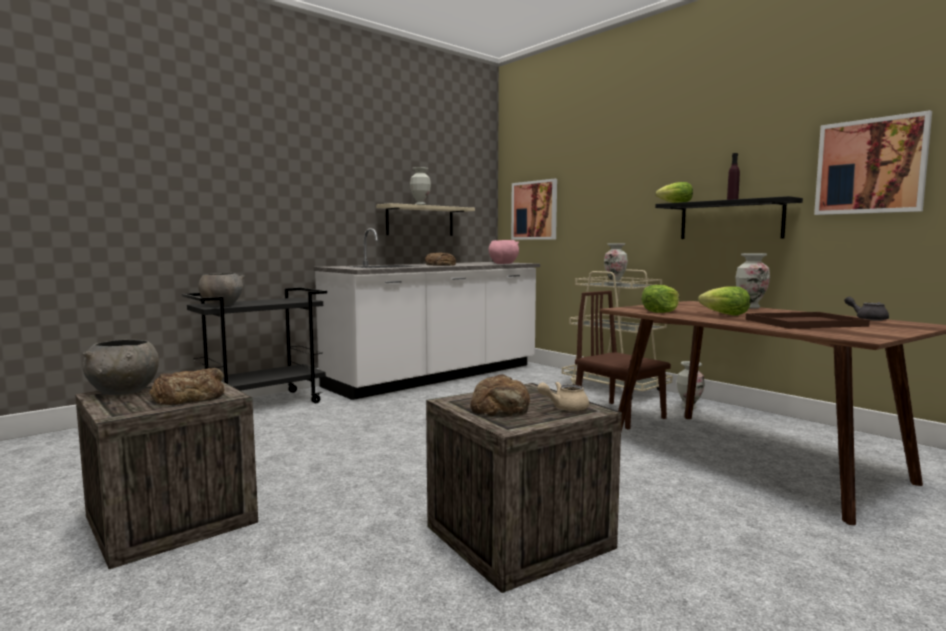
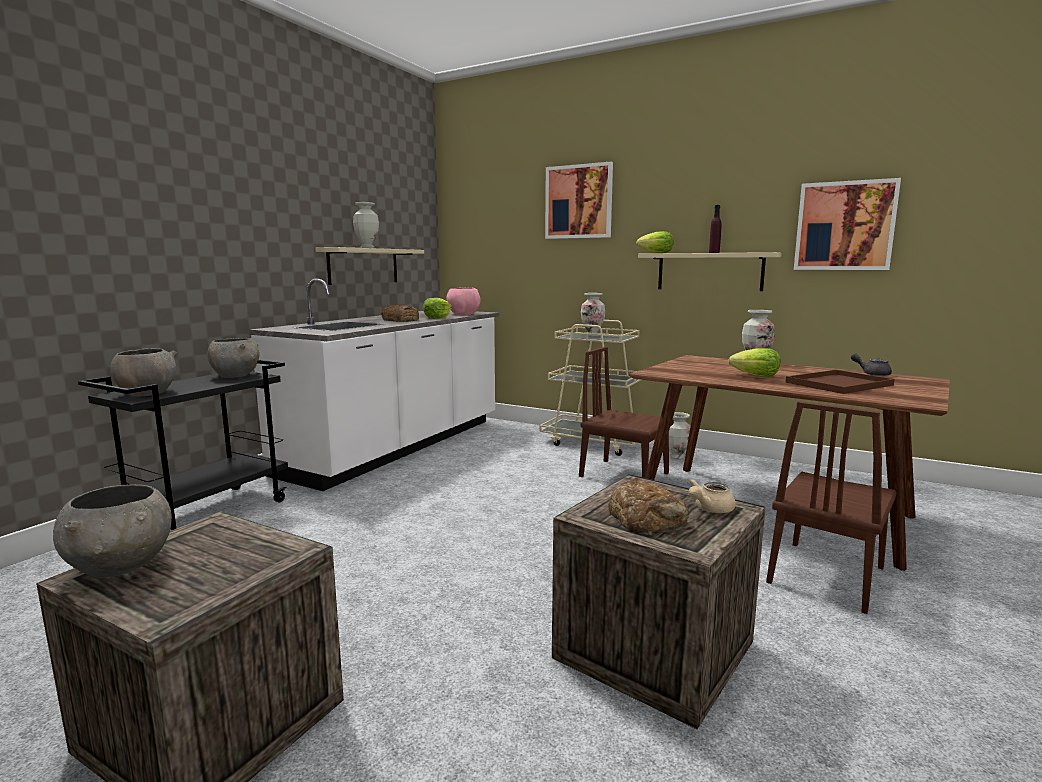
camera: 20 degrees left, 5 degrees up
(190, 396) = (239, 558): bread -> none
(292, 300) = (236, 376): none -> grey bowl
(534, 210) = (486, 253): picture -> picture (578, 202)
(660, 311) = (694, 375): lettuce -> lettuce (437, 318)
(730, 220) = (709, 271): black shelf -> beige shelf
(752, 514) = (826, 574): none -> brown chair

